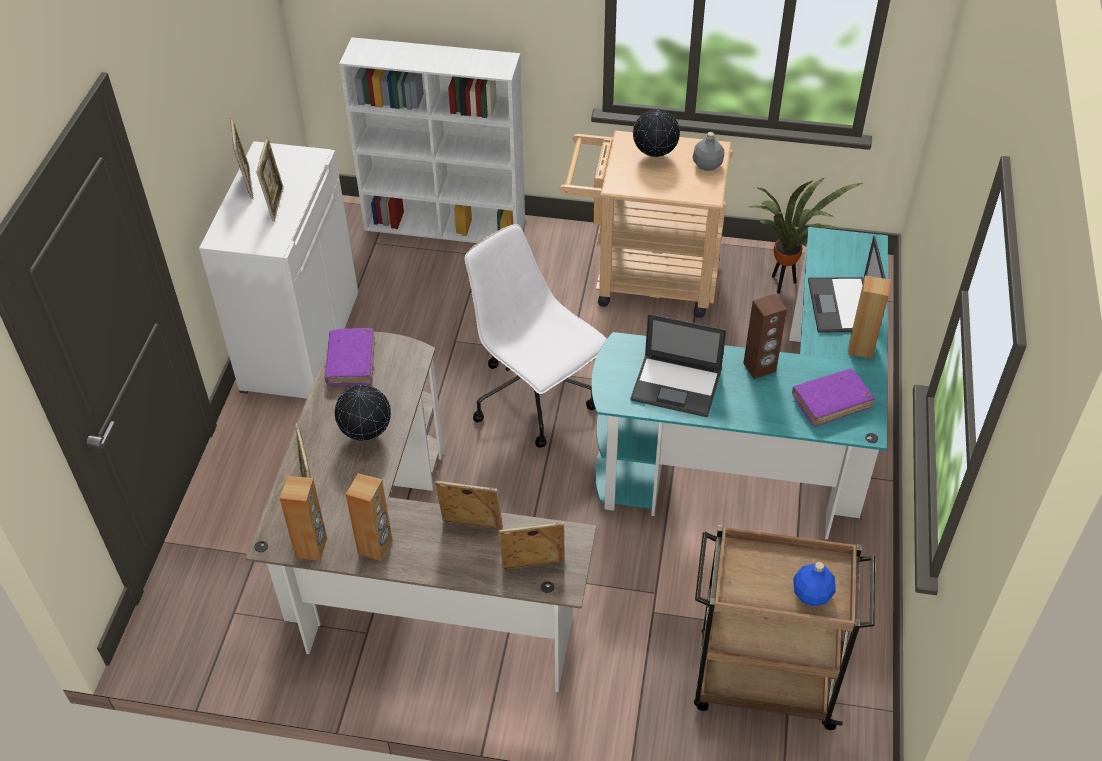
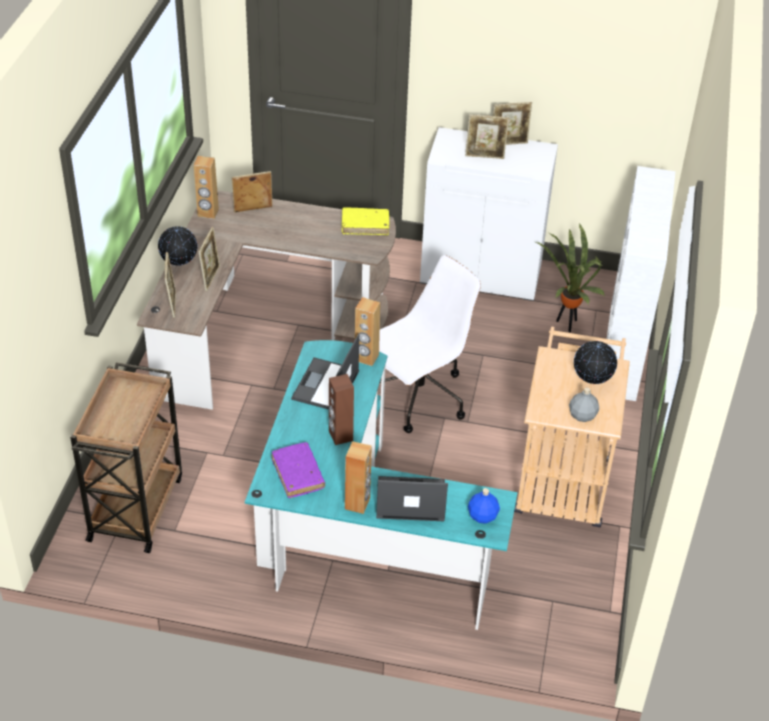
camera: 90 degrees right, 5 degrees down
(351, 362) = (365, 225): purple book -> yellow book
(366, 435) = (296, 233): globe -> globe (179, 265)
(375, 547) = (203, 238): brown speaker -> brown speaker (366, 358)
(783, 284) = (562, 579): potted plant -> potted plant (567, 325)
(811, 595) = (107, 424): blue bottle -> blue bottle (482, 516)

